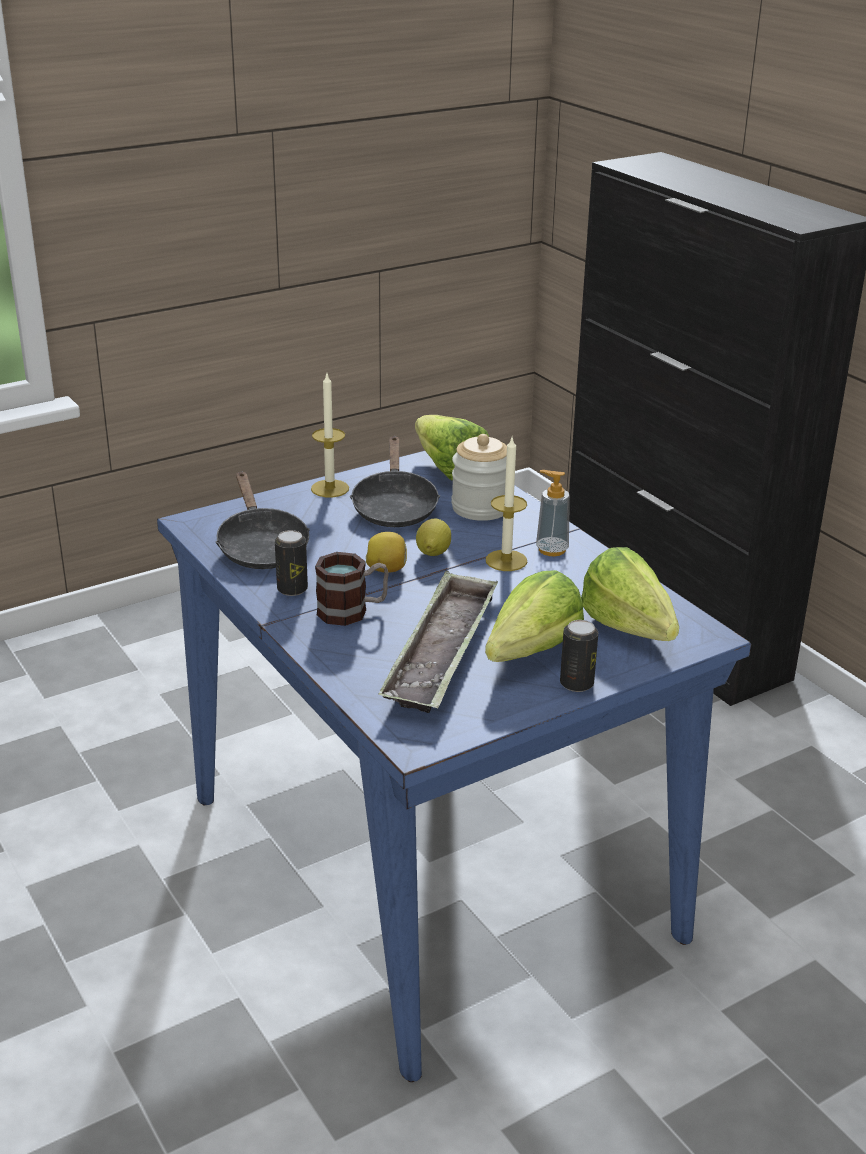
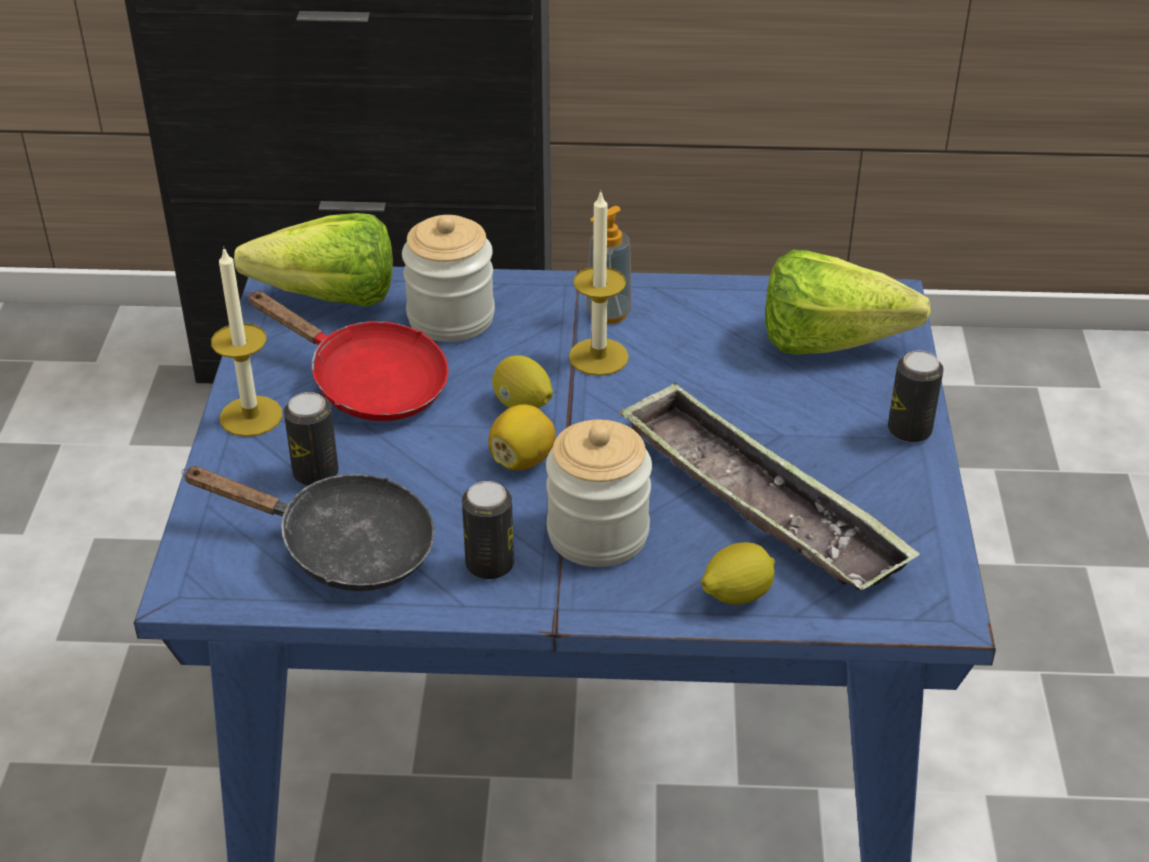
camera: 55 degrees left, 10 degrees up
(307, 520) = (316, 473): none -> can
(350, 669) = (736, 595): none -> lemon
(352, 611) = (598, 533): mug -> jar
(394, 507) = (367, 383): black frying pan -> red frying pan
(523, 656) = (822, 442): lettuce -> none

